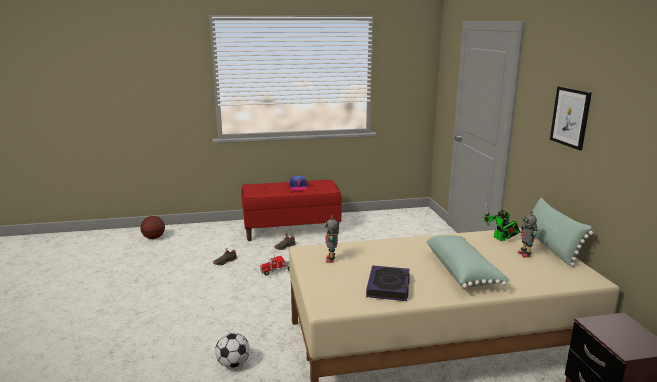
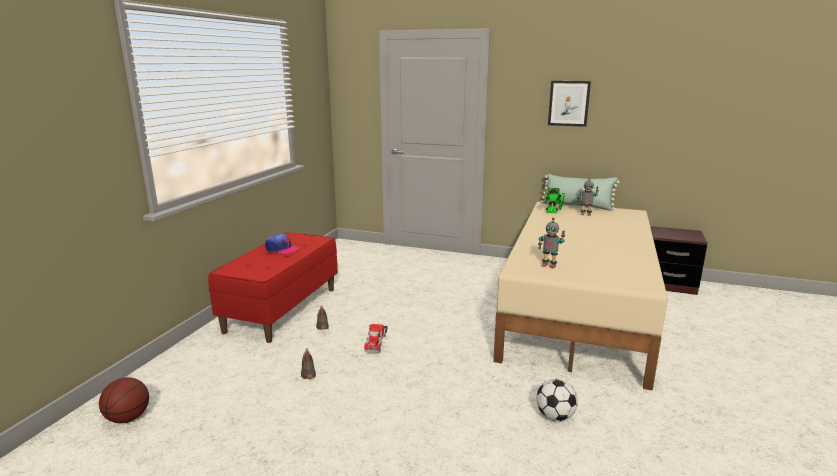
camera: 60 degrees left, 0 degrees up
(388, 287) = (618, 259): book -> none
(463, 271) = (603, 234): green pillow -> none

